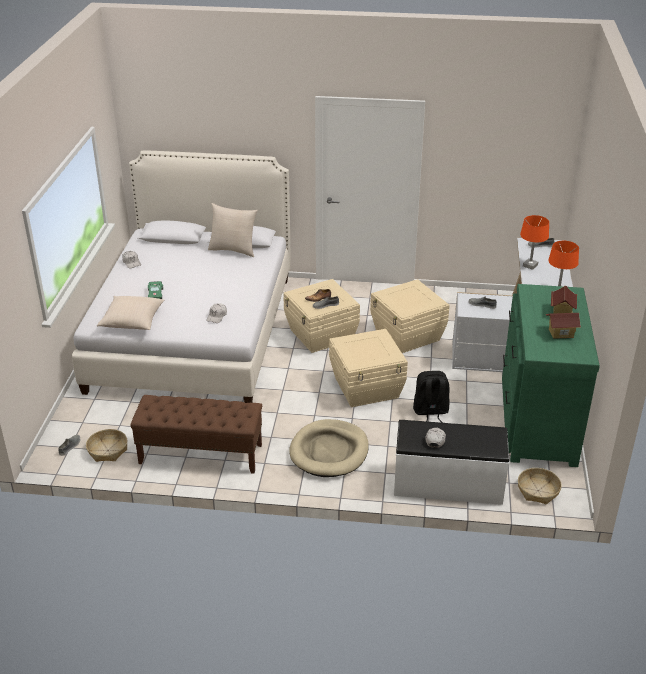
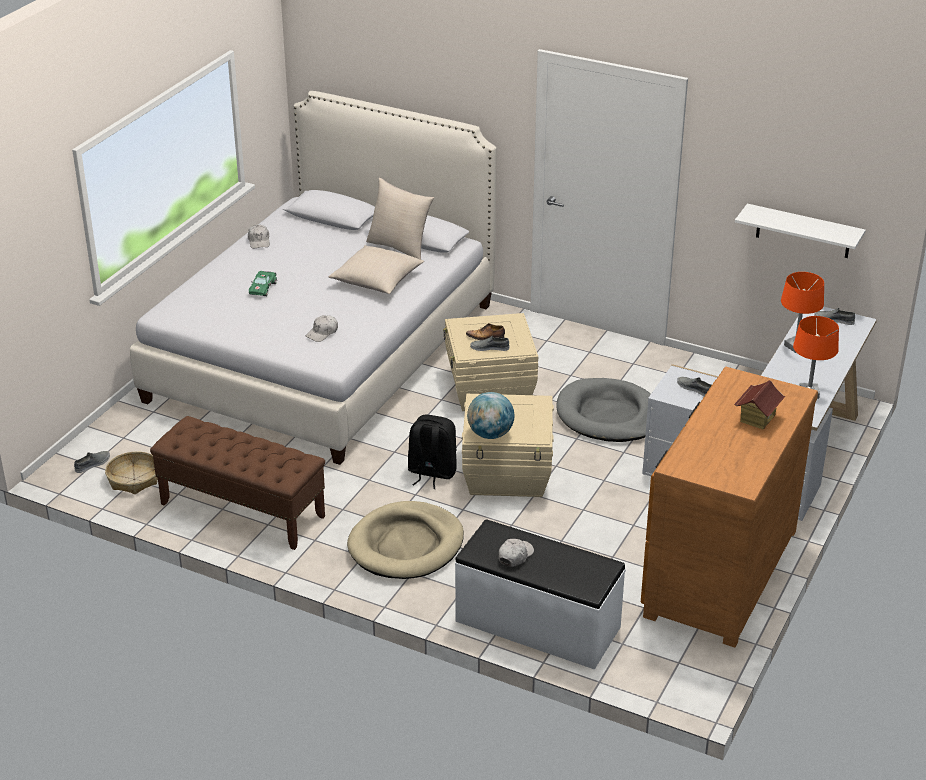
camera: 20 degrees right, 0 degrees up
(132, 321) = (213, 318): beige pillow -> beige pillow (377, 281)
(363, 362) = (490, 434): none -> globe
(407, 336) = (609, 415): beige storage box -> grey dog bed
(430, 412) = (574, 525): black backpack -> black backpack (431, 473)
(508, 192) = (803, 231): none -> white shelf
(536, 421) = (717, 572): green dresser -> brown dresser
(538, 491) = (656, 664): basket -> none
(561, 333) = (733, 446): toy house -> none

